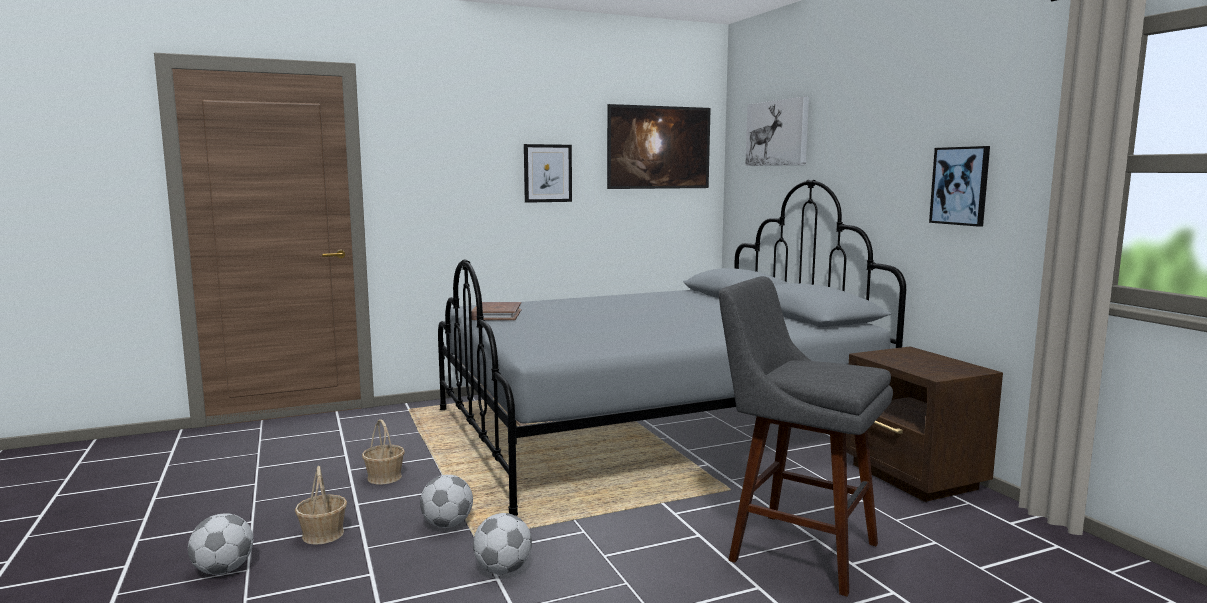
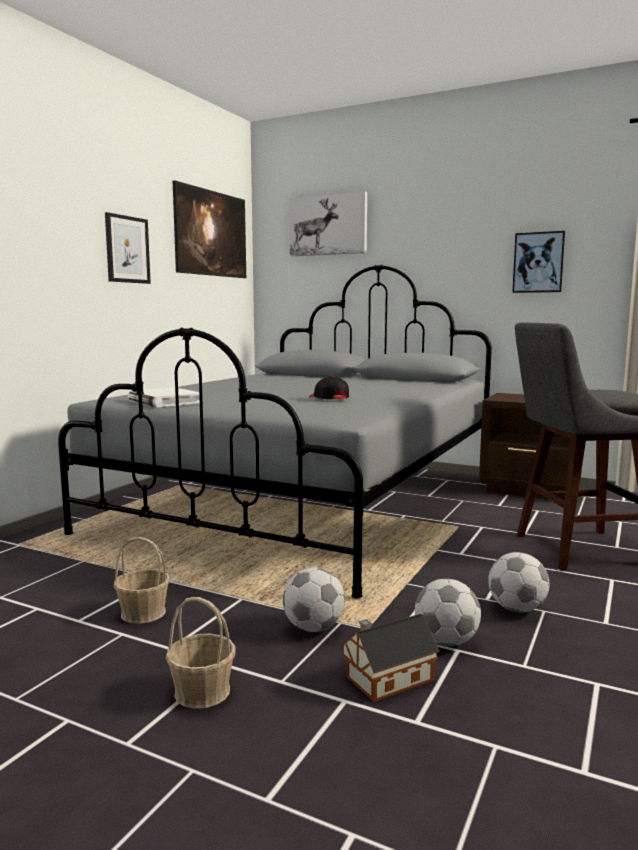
camera: 40 degrees left, 0 degrees up
(224, 570) = (161, 787): football -> football (516, 609)
(417, 573) = (386, 679): none -> toy house
(496, 315) = (164, 401): brown book -> white book
(618, 330) = (328, 398): none -> black cap

